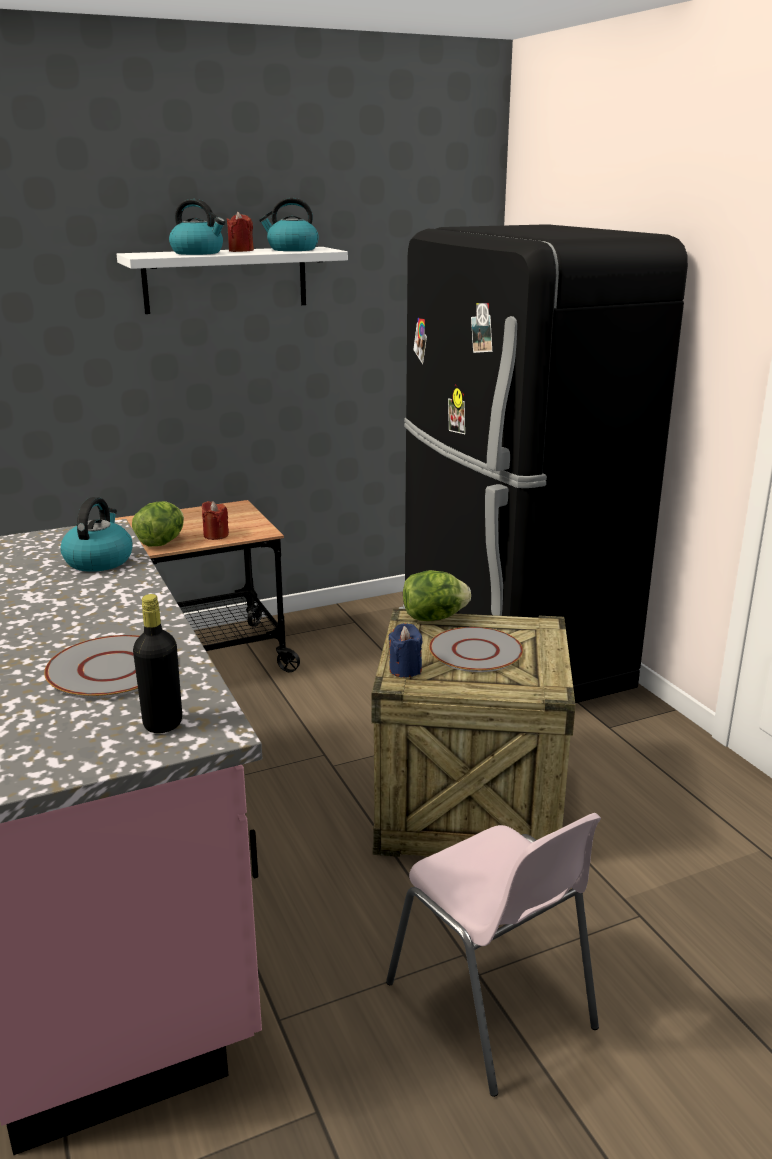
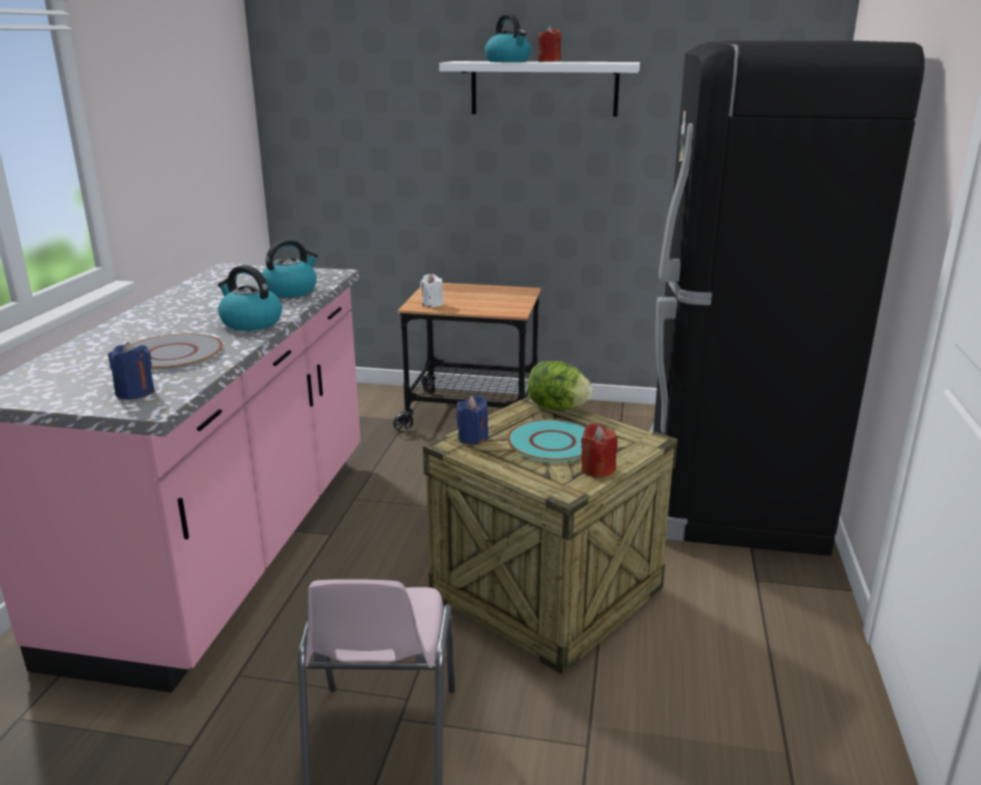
camera: 35 degrees right, 0 degrees up
(161, 542) = (432, 304): lettuce -> white candle
(163, 723) = (135, 392): black bottle -> blue candle
(216, 535) = (477, 307): red candle -> red candle (597, 469)
(292, 249) = (595, 62): kettle -> kettle (250, 323)
(475, 651) = (553, 442): grey plate -> turquoise plate

